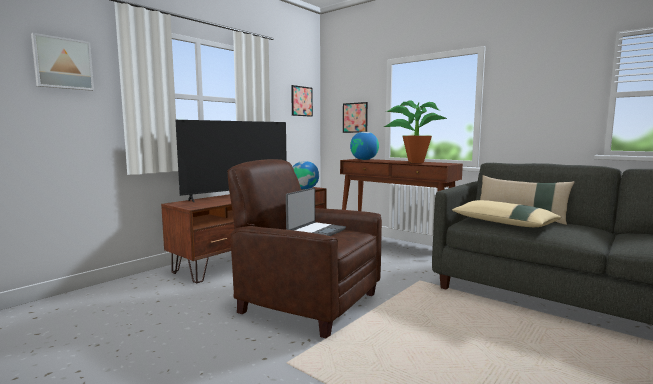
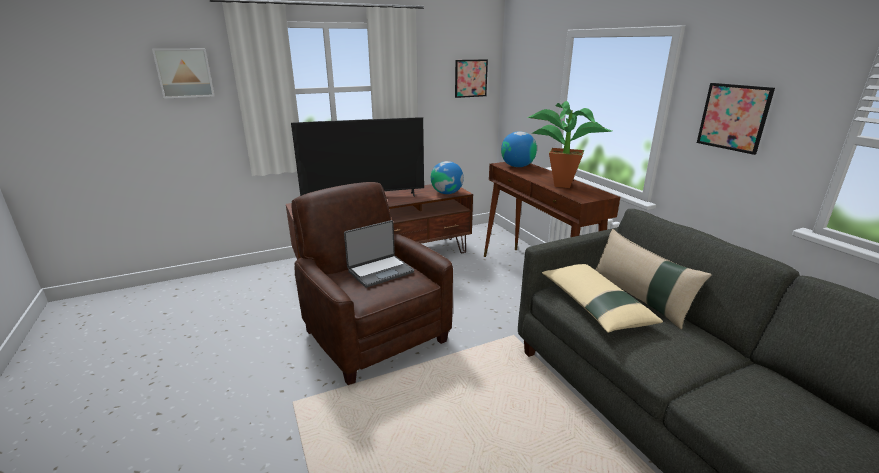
camera: 25 degrees right, 15 degrees up
(355, 117) = (530, 103): picture -> picture (733, 117)

